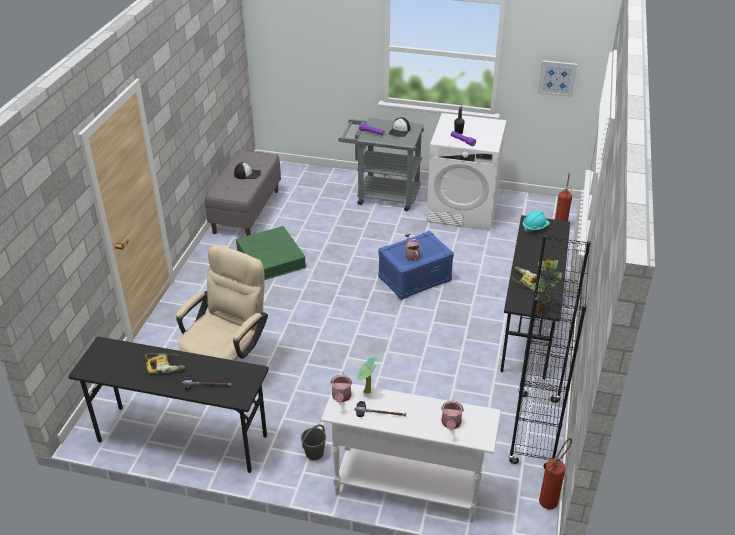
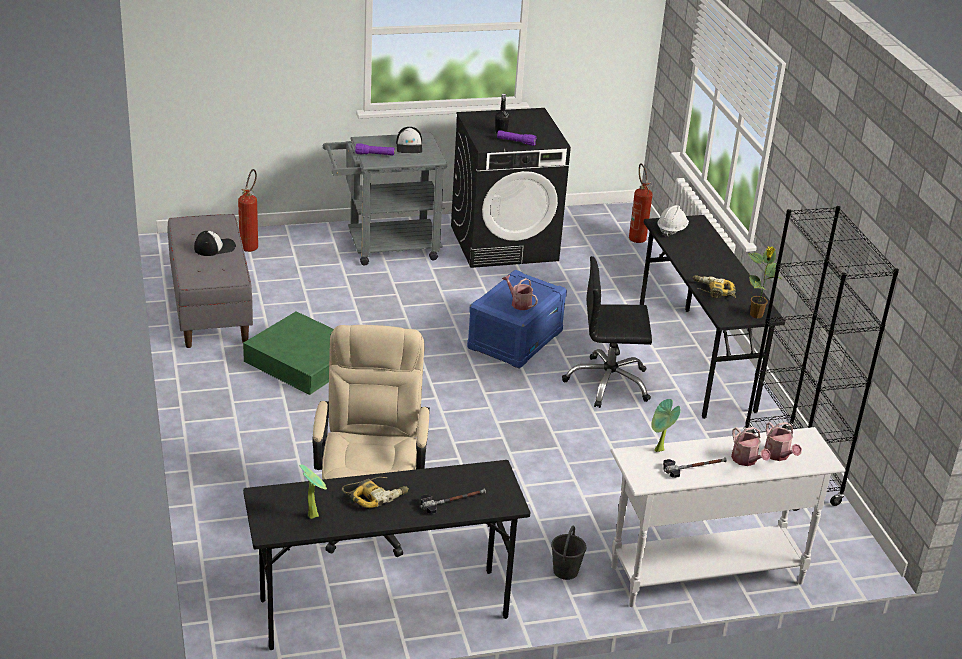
camera: 30 degrees left, 5 degrees down
(119, 367) = (314, 514): none -> potted plant
(341, 397) = (635, 464): watering can -> watering can (746, 460)
(453, 327) = (608, 383): none -> black office chair
(463, 209) = (504, 243): white washing machine -> black washing machine
(535, 227) = (671, 230): turquoise hard hat -> white hard hat
(551, 499) = (861, 533): fire extinguisher -> fire extinguisher (250, 245)
(557, 78) = (600, 40): picture -> none

